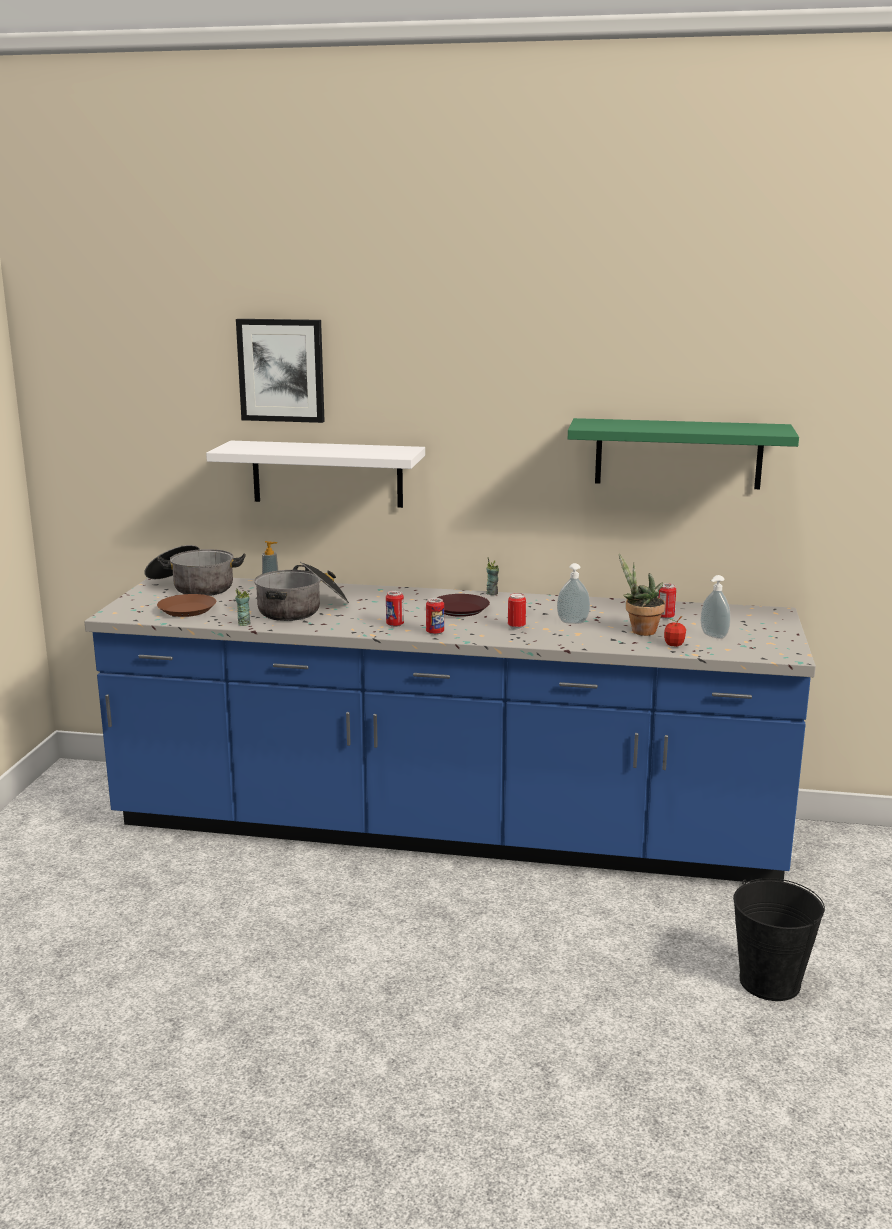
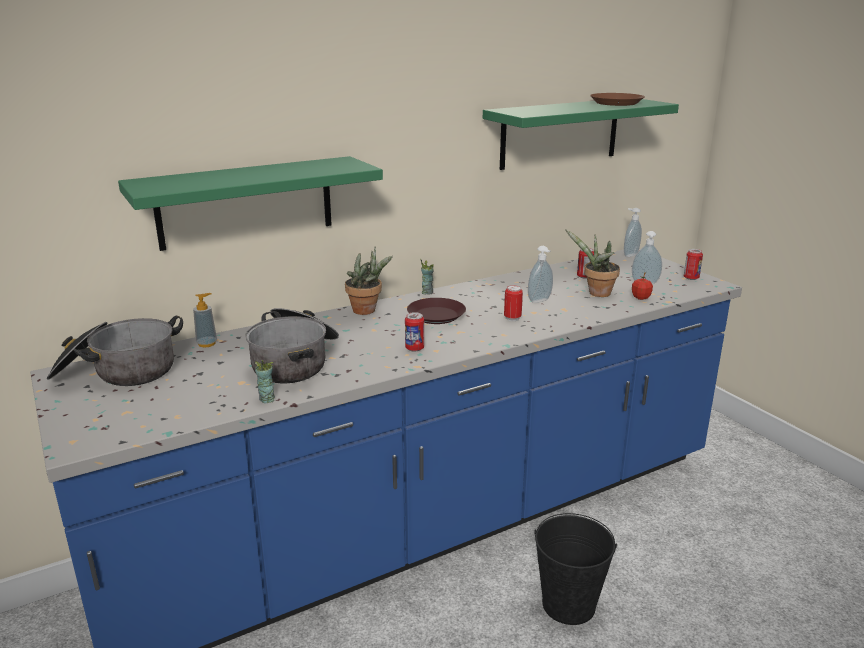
camera: 40 degrees left, 5 degrees up
(187, 610) = (166, 404): brown plate -> brown plate (616, 103)
(281, 370) = (179, 83): picture -> none
(327, 474) = (246, 202): white shelf -> green shelf
(417, 593) = (367, 311): none -> potted plant
(435, 632) = (463, 345): can -> can (691, 278)
(768, 612) = (629, 254): none -> soap dispenser
(769, 982) = (783, 538): black bucket -> black bucket (568, 605)

